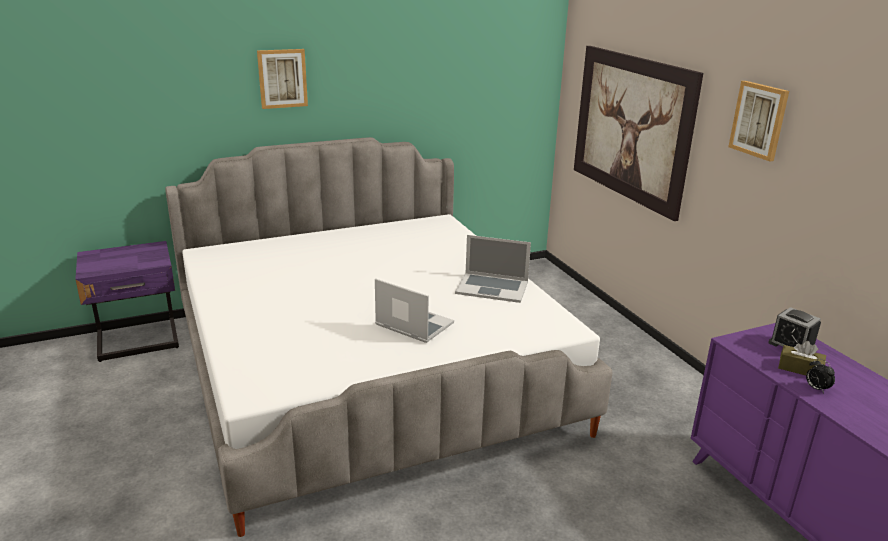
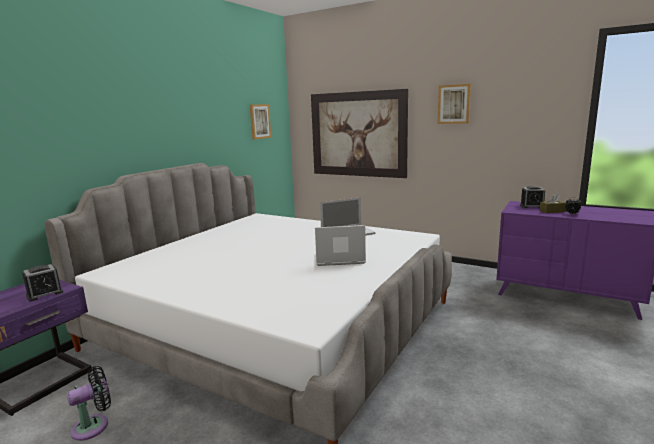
camera: 35 degrees left, 10 degrees down
(133, 400) = (94, 426): none -> black fan
(140, 263) = (44, 294): none -> alarm clock
(282, 78) = (132, 118): picture -> picture (259, 121)

